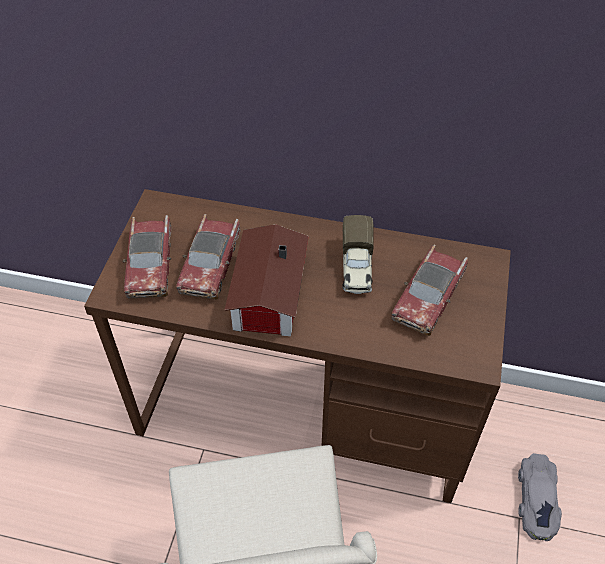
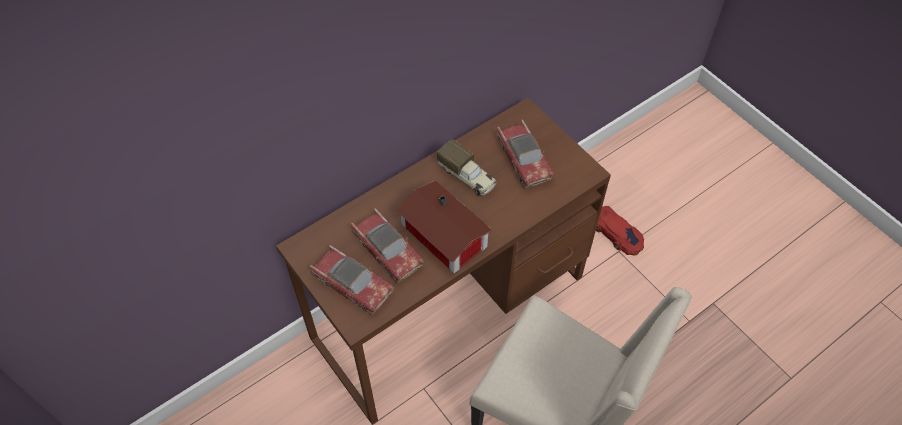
camera: 50 degrees left, 5 degrees up
(537, 500) = (616, 233): grey toy car -> red toy car

